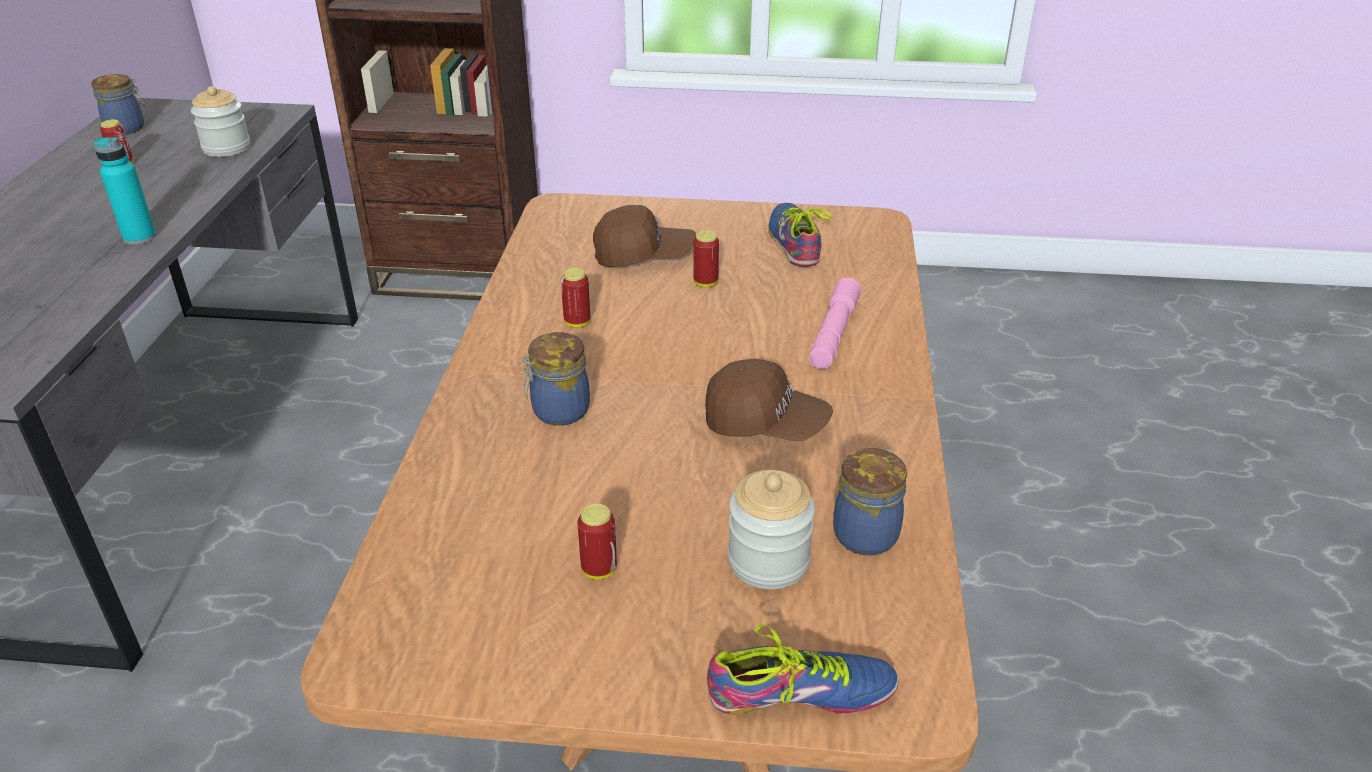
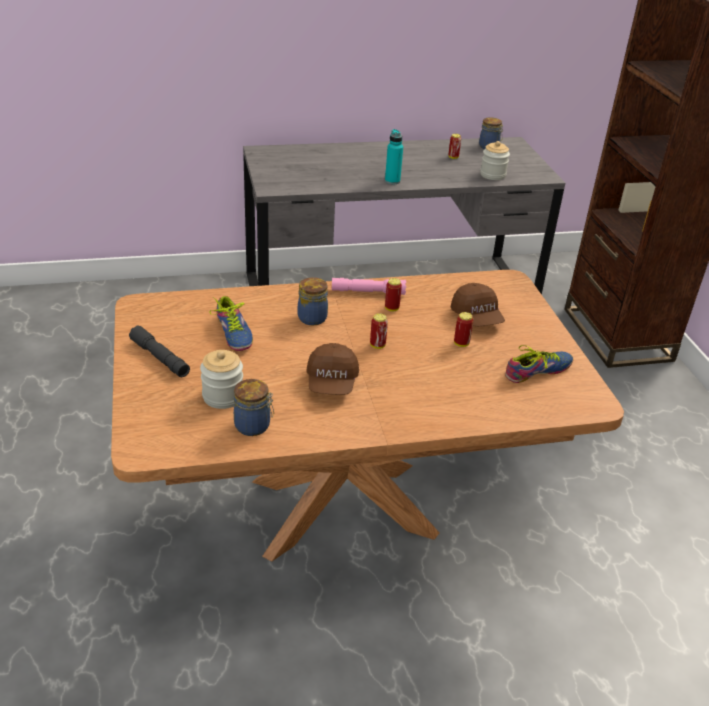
camera: 70 degrees right, 0 degrees up
(599, 570) = (202, 349): can -> can (377, 345)
(603, 641) = (160, 358): none -> grey flashlight
(802, 698) = (138, 416): shoe -> shoe (231, 334)
(834, 333) = (436, 398): pink flashlight -> pink flashlight (368, 292)

